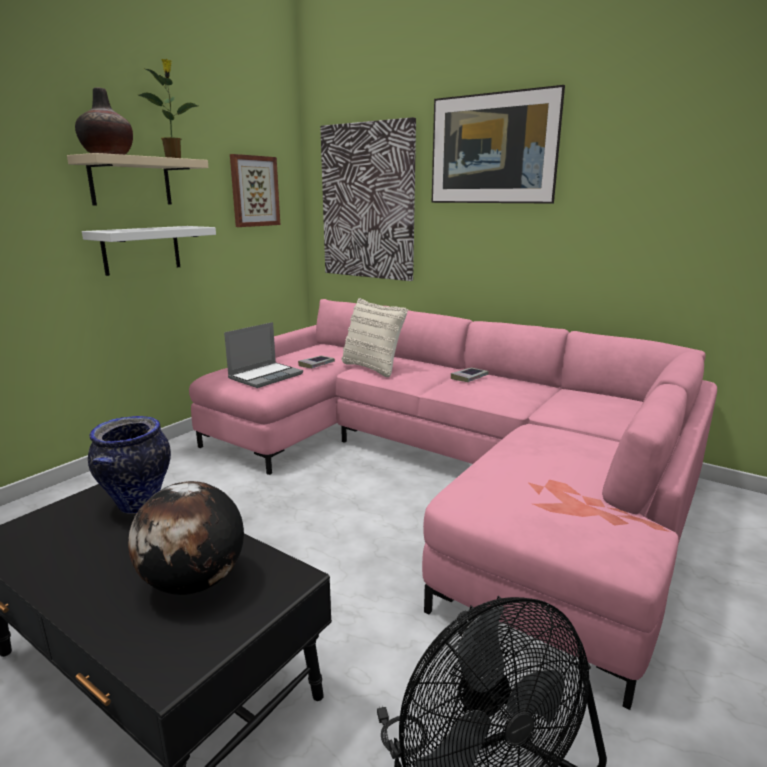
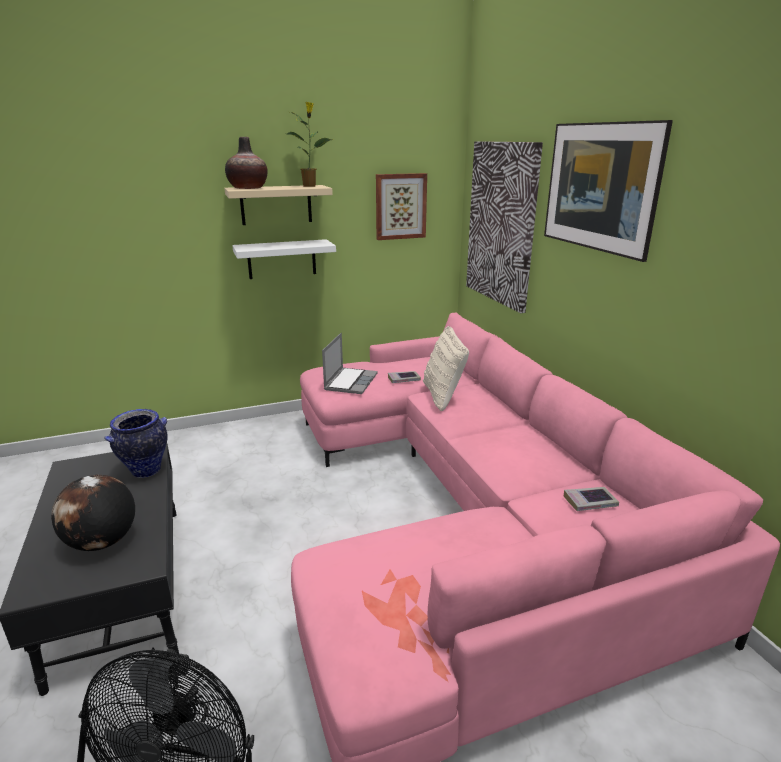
camera: 35 degrees right, 5 degrees up
(266, 376) = (350, 382): laptop -> laptop turned 60 degrees counterclockwise
(469, 378) = (513, 434): book -> book (590, 502)

